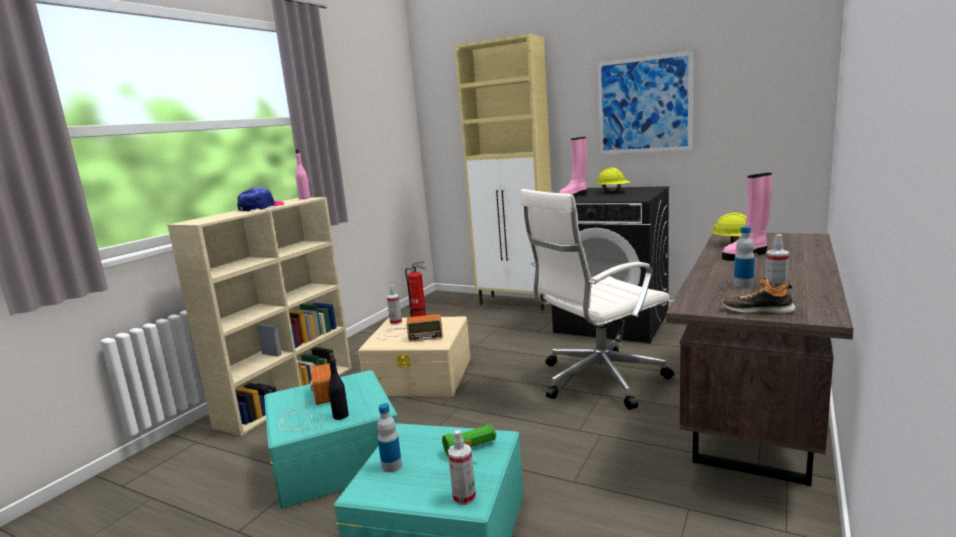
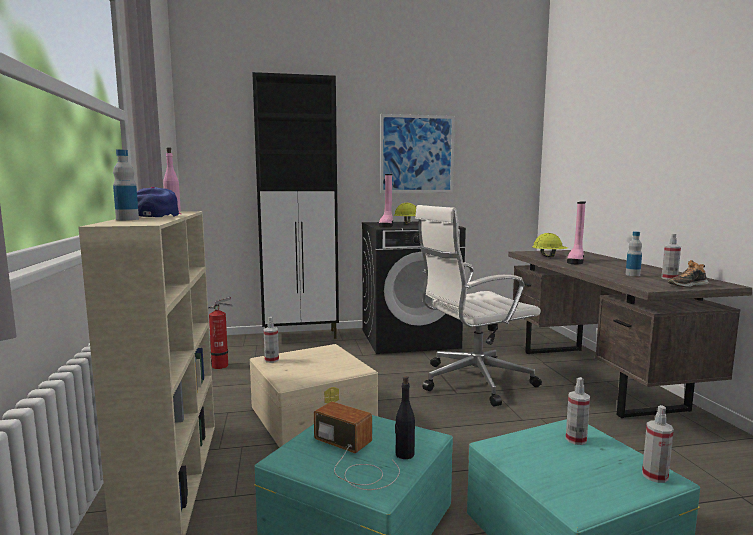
camera: 40 degrees left, 5 degrees down
(391, 466) = (552, 477): bottle -> bottle (127, 219)
(408, 335) = (312, 368): radio -> none
(471, 448) = (576, 439): green flashlight -> spray bottle
(517, 303) = (302, 336): beige cabinet -> black cabinet
(597, 380) = (472, 381): white office chair -> white office chair turned 45 degrees clockwise

